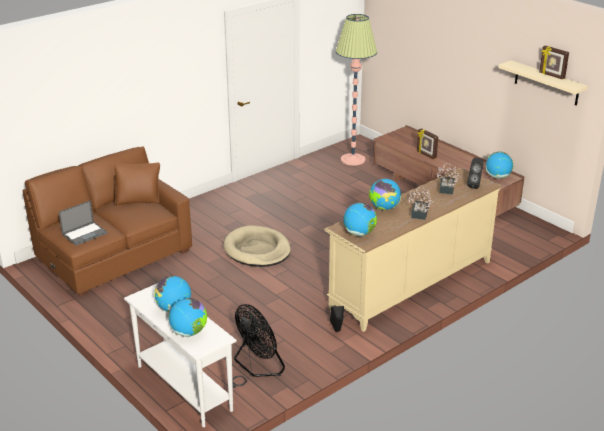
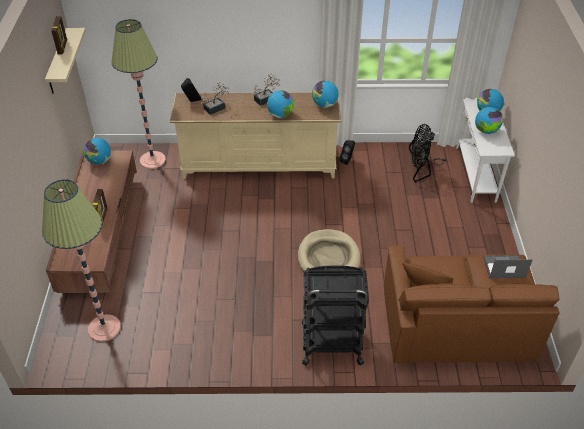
camera: 140 degrees left, 15 degrees up
(199, 210) = (332, 343): none -> black cart
(503, 243) = (152, 160): none -> floor lamp

